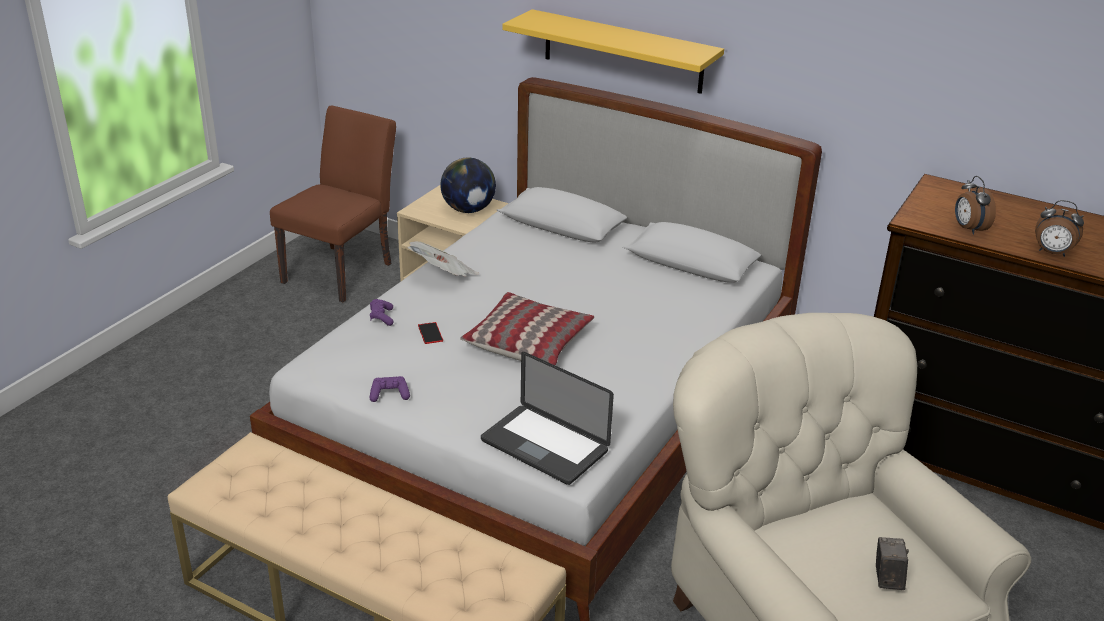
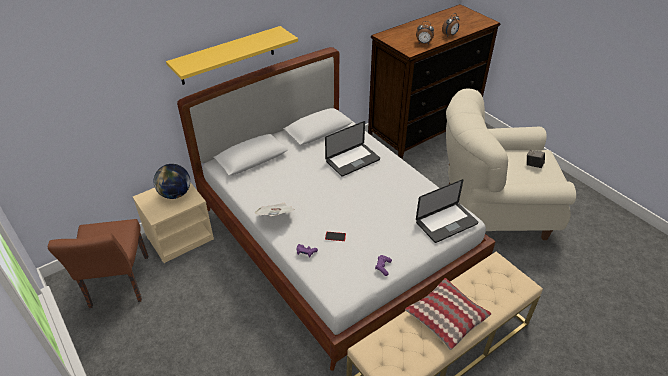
camera: 65 degrees left, 10 degrees up
(343, 269) = (118, 286): brown chair -> brown chair turned 150 degrees counterclockwise
(528, 341) = (358, 204): pillow -> pillow (446, 317)
(638, 312) = (352, 160): none -> laptop

